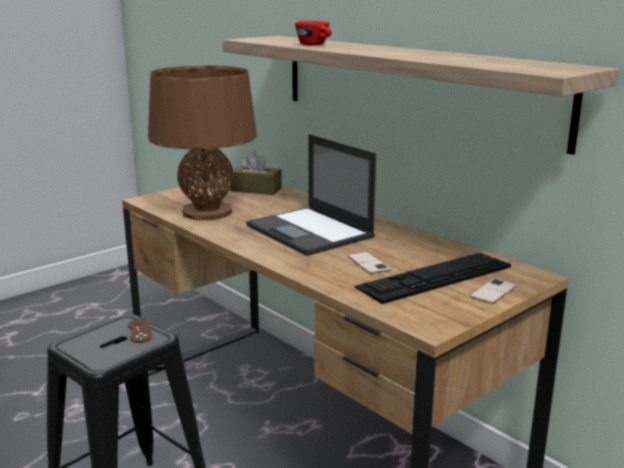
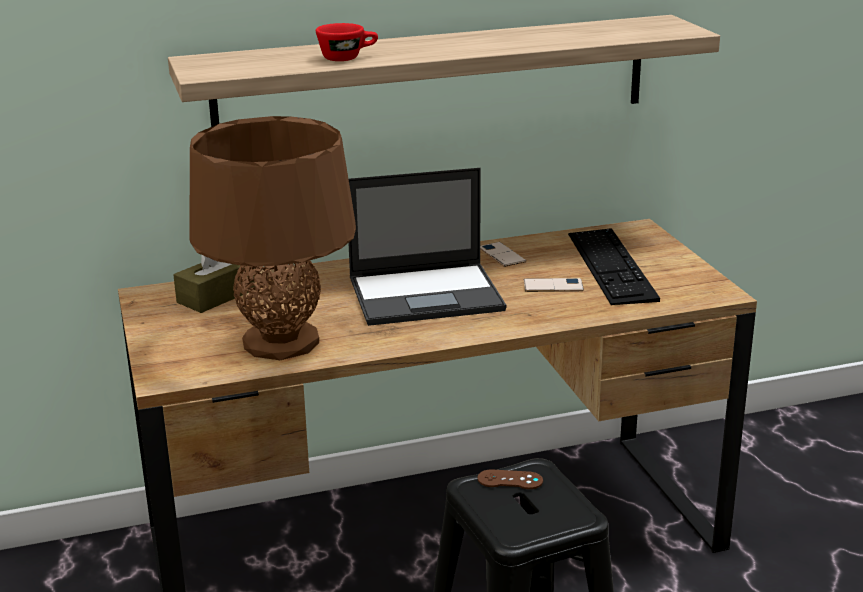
camera: 65 degrees left, 5 degrees up
(493, 291) = (662, 252): phone -> phone (501, 255)

